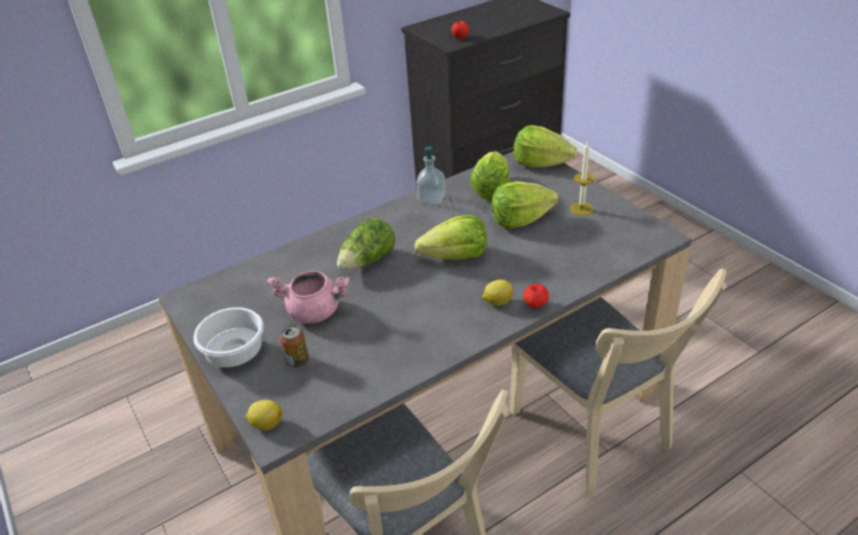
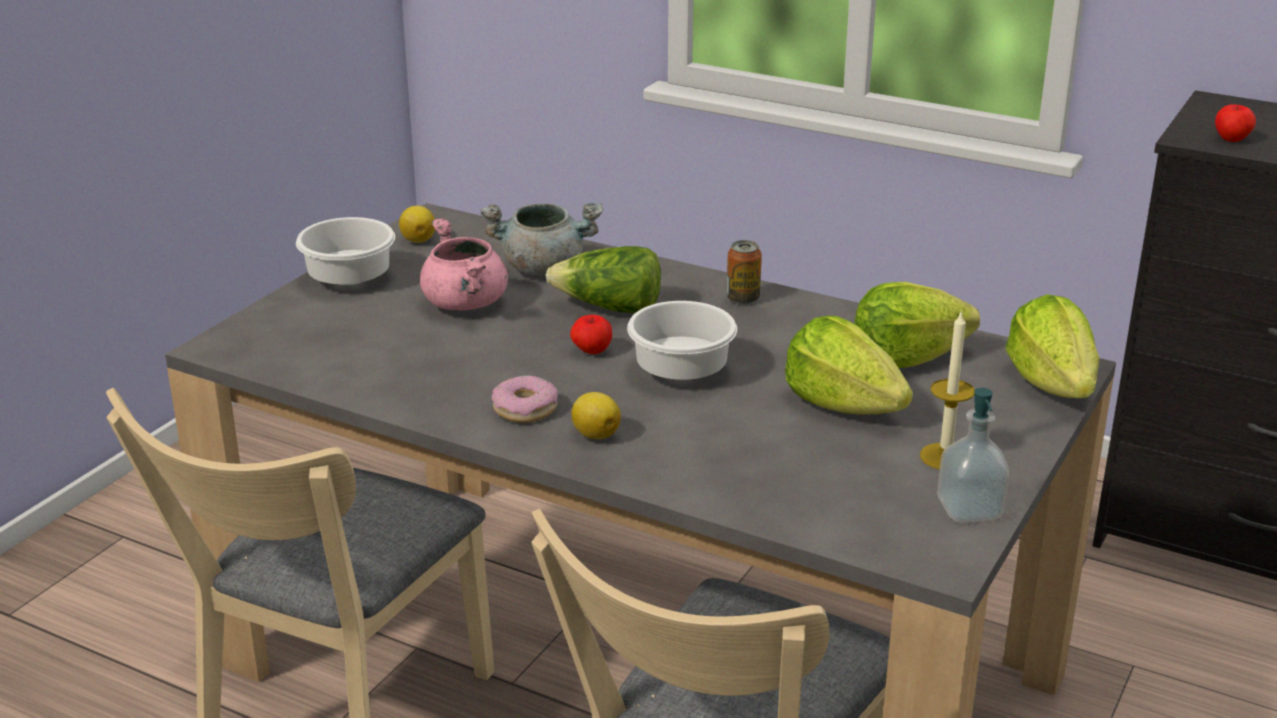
camera: 60 degrees right, 10 degrees down
(266, 424) = (236, 335): lemon -> lemon (418, 240)
(296, 271) = (543, 267): none -> grey cooking pot
(297, 361) = (360, 321): can -> can (743, 299)
(431, 198) = (824, 314): soap dispenser -> soap dispenser (969, 509)
(455, 319) = (525, 409): none -> donut
(456, 257) = (681, 373): lettuce -> white bowl
(535, 305) = (614, 469): apple -> apple (591, 351)

